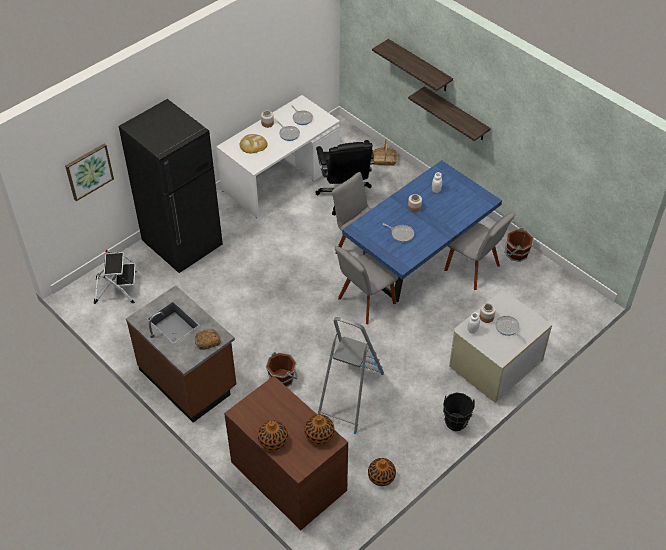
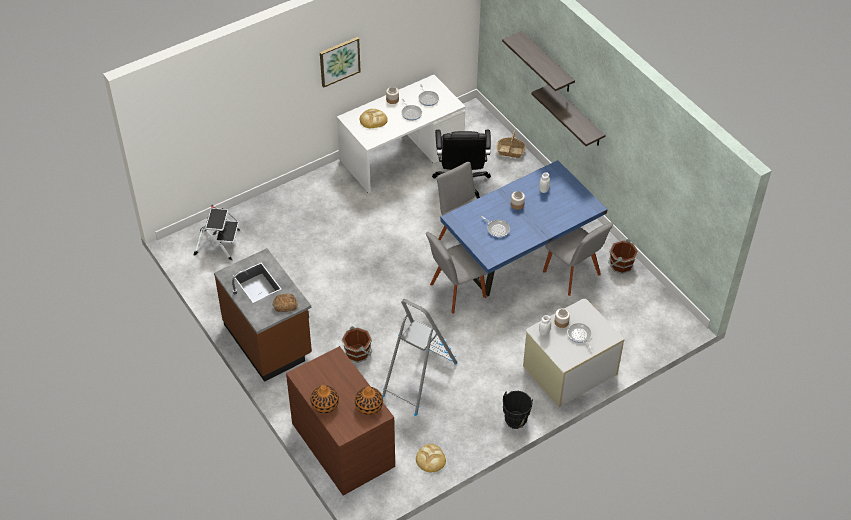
camera: 10 degrees right, 0 degrees up
(89, 171) = (203, 127): picture -> picture (339, 61)
(182, 242) = (290, 207): black fridge -> none
(381, 477) = (430, 459): vase -> bread

